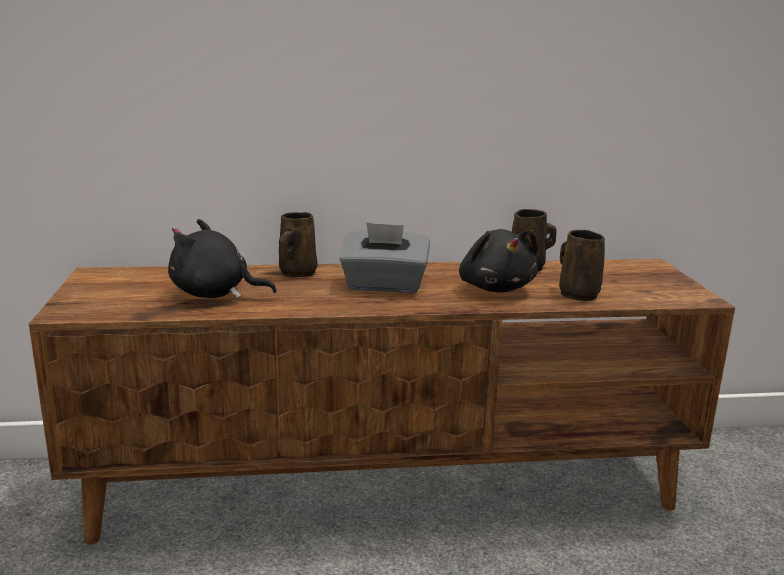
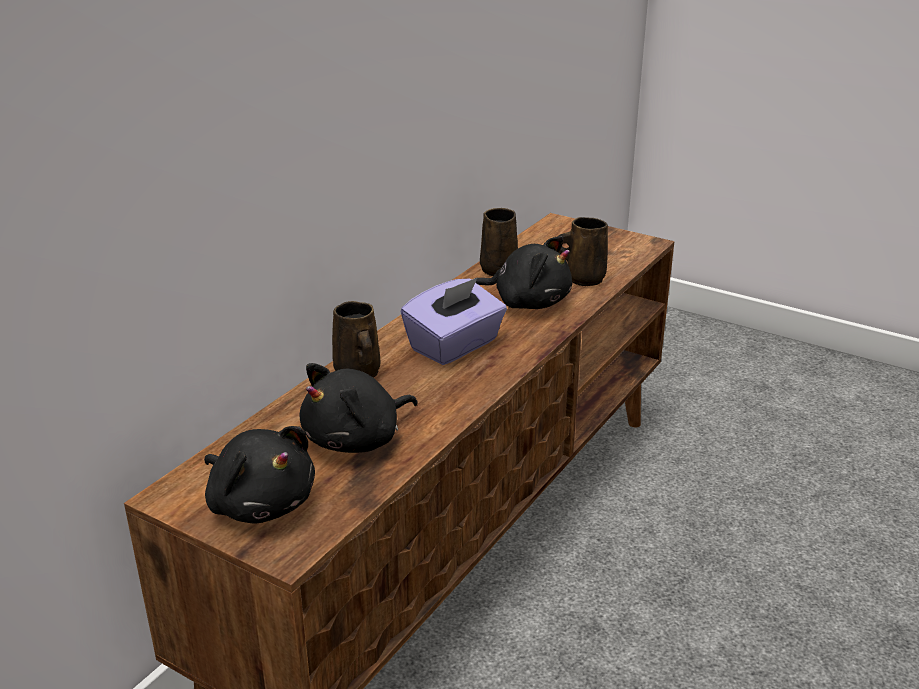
camera: 50 degrees left, 10 degrees up
(109, 292) = (260, 503): none -> black plush toy
(384, 286) = (455, 346): grey tissue box -> purple tissue box

